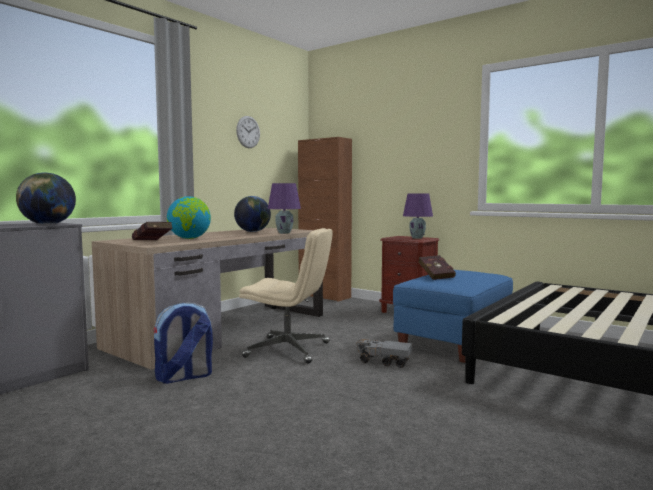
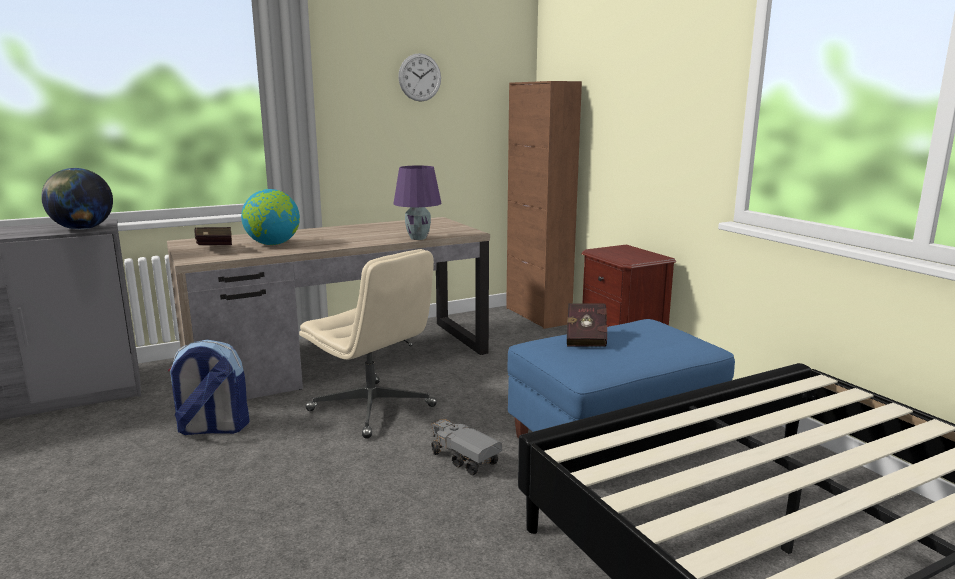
camera: 25 degrees right, 10 degrees up
(253, 231) = (390, 230): globe -> none
(417, 238) = (639, 255): purple table lamp -> none

